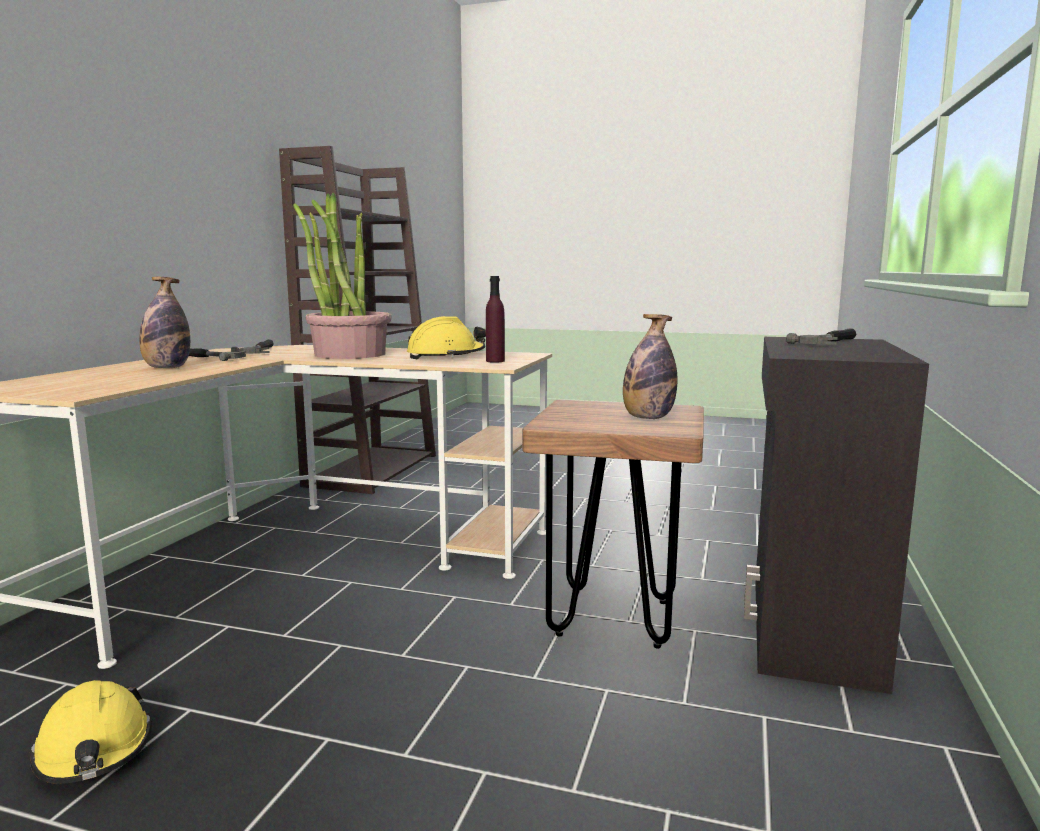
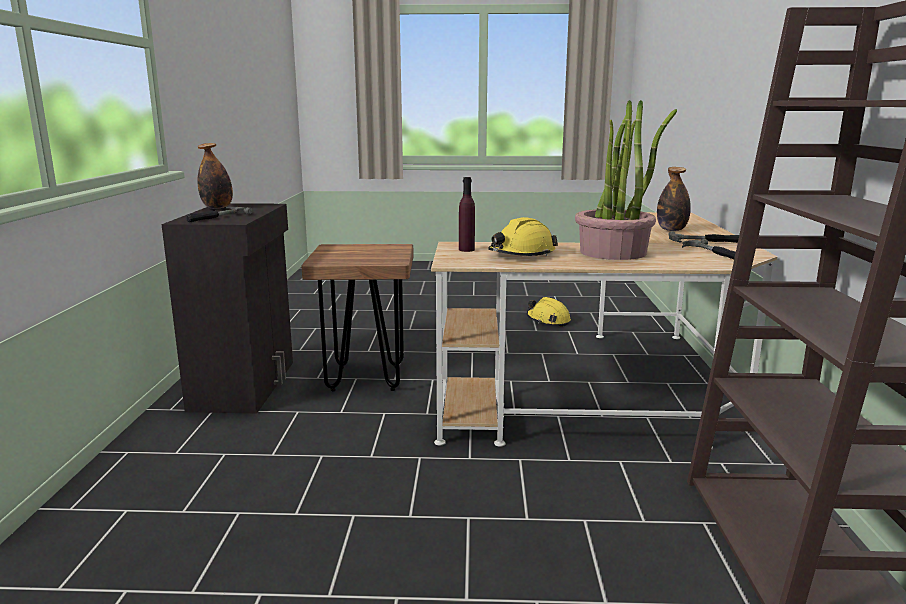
camera: 165 degrees right, 5 degrees up
(648, 418) = (343, 253): bottle -> bottle (217, 208)

